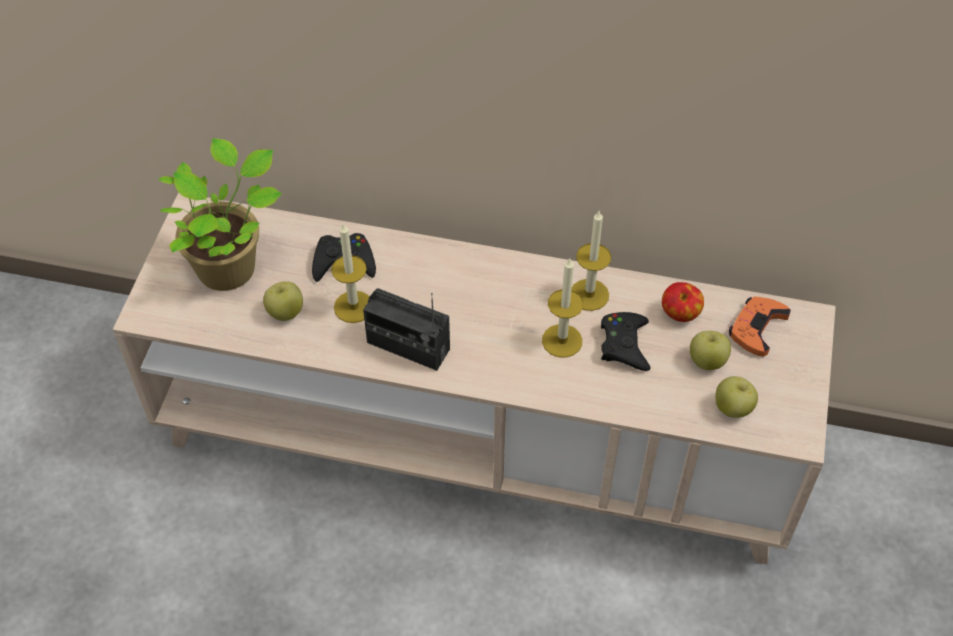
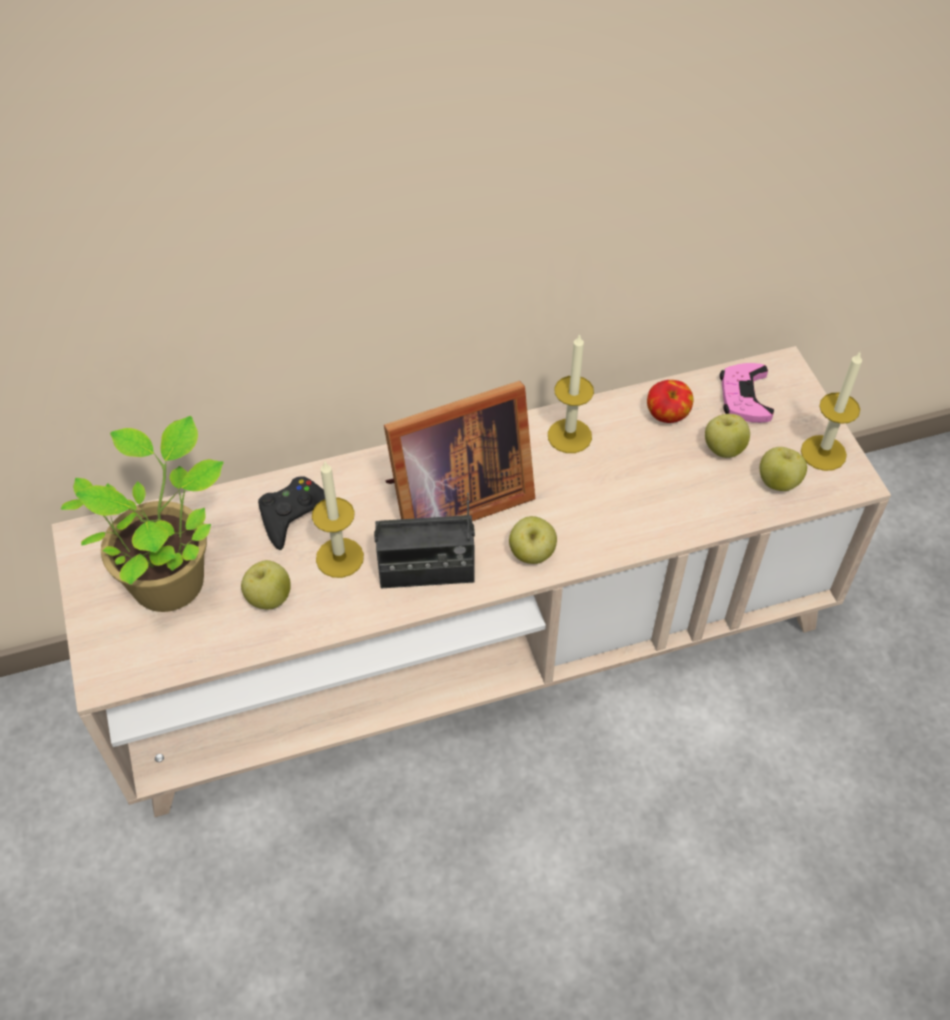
camera: 30 degrees left, 0 degrees up
(465, 302) = (453, 498): none -> picture frame
(494, 370) = (532, 554): none -> apple
(562, 340) = (576, 493): candle -> candle (823, 453)
(624, 345) = (637, 469): black game controller -> none
(757, 328) = (744, 397): orange game controller -> pink game controller

